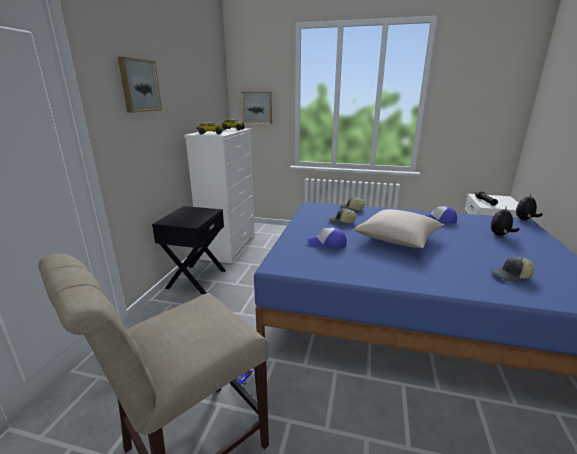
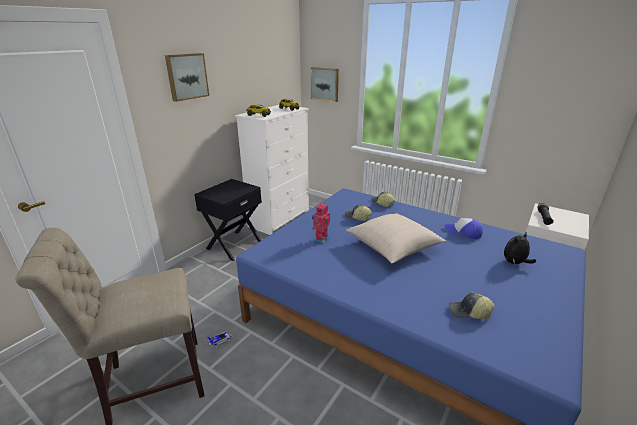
camera: 20 degrees right, 5 degrees up
(327, 243) = (321, 239): cap -> toy robot
(524, 219) = (572, 249): plush toy -> none

